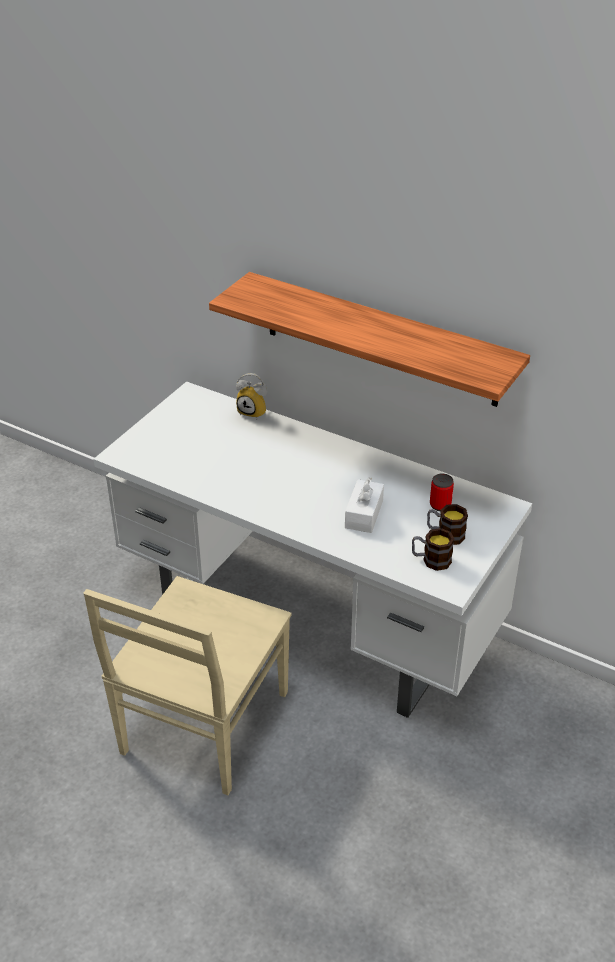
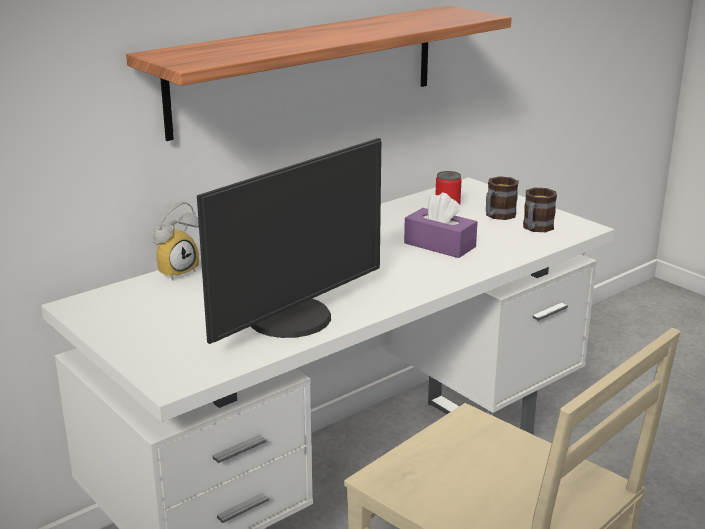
camera: 70 degrees left, 15 degrees down
(209, 476) = (293, 319): none -> monitor
(364, 514) = (439, 245): white tissue box -> purple tissue box

